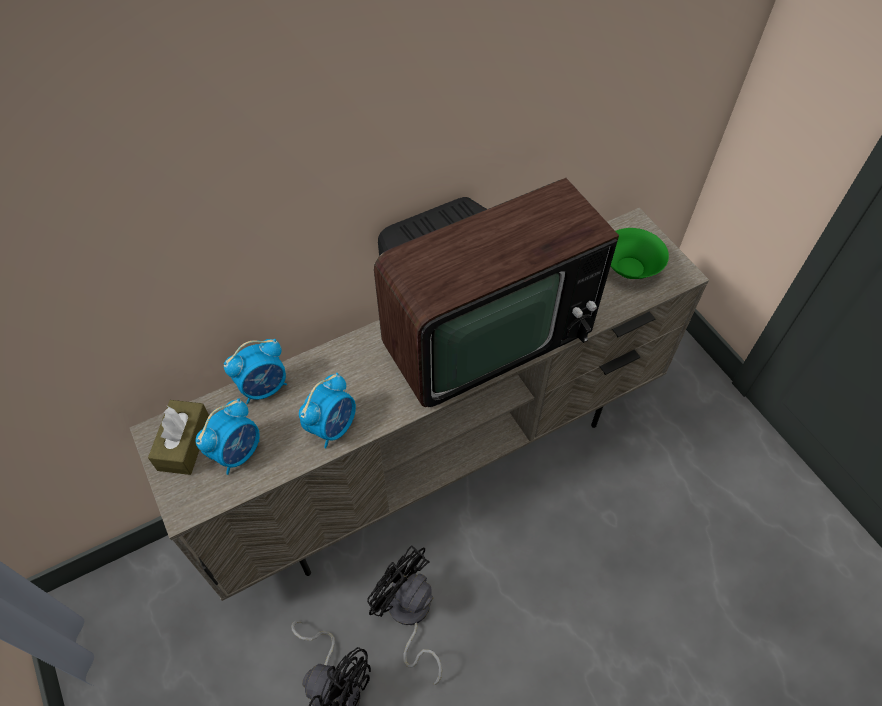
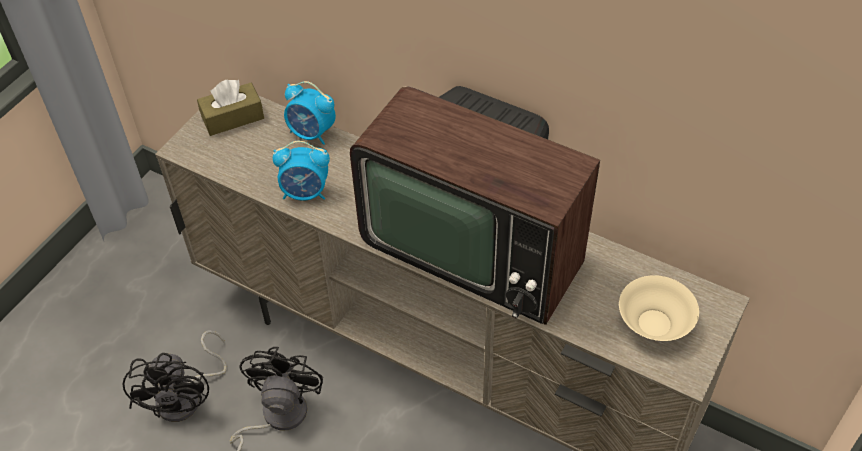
camera: 60 degrees right, 5 degrees down
(237, 452) = (245, 150): alarm clock -> none
(631, 268) = (655, 324): green bowl -> beige bowl

